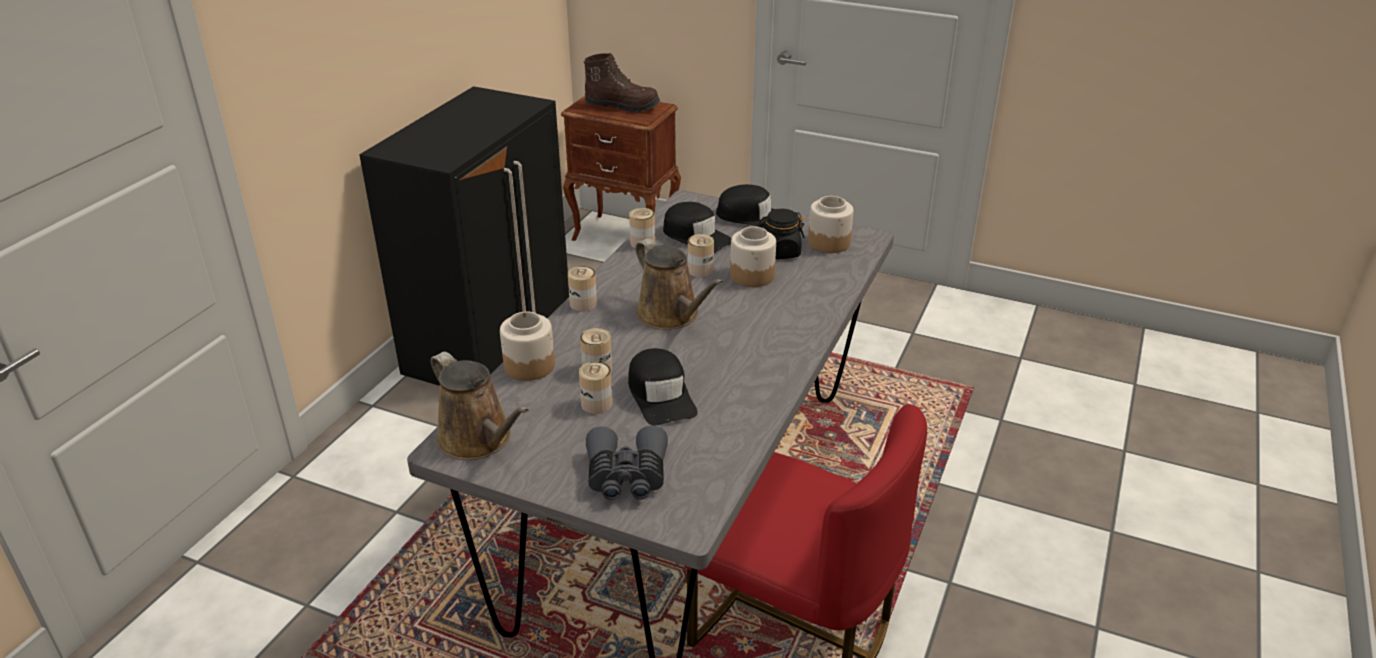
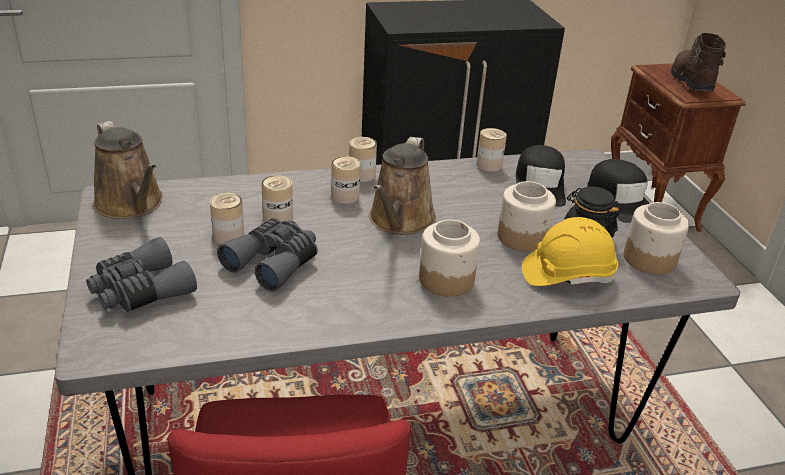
camera: 50 degrees right, 0 degrees up
(479, 440) = (131, 204): brown watering can -> brown watering can turned 45 degrees counterclockwise
(529, 366) = (249, 186): jar -> jar (446, 279)
(622, 106) = (690, 81): brown boot -> brown boot turned 150 degrees counterclockwise
(661, 395) = (274, 262): black cap -> grey binoculars
(700, 270) = (490, 208): can -> can (345, 196)
(812, 280) = (567, 274): none -> yellow hard hat

